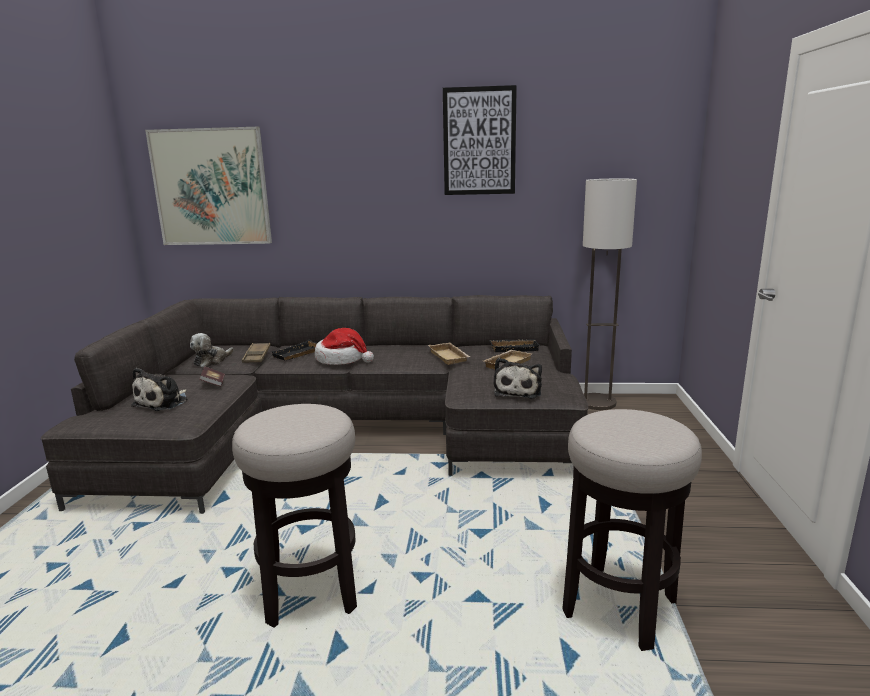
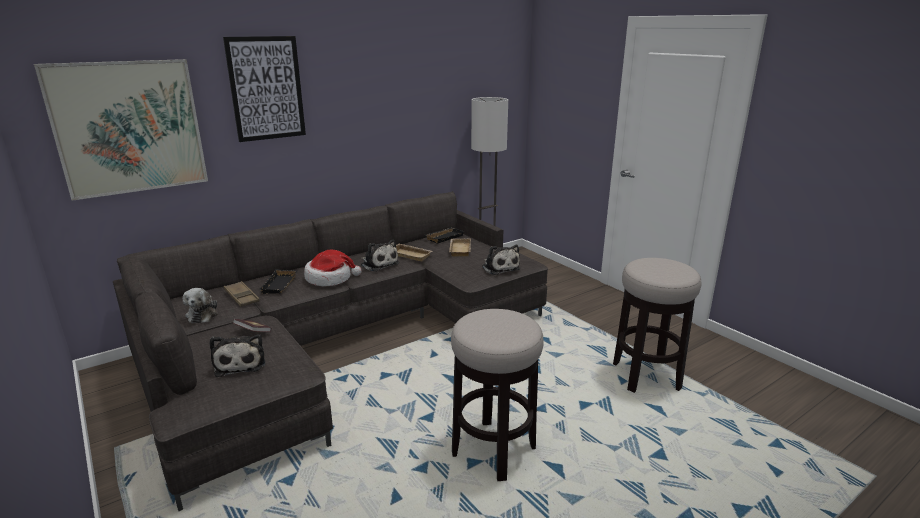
camera: 40 degrees left, 5 degrees up
(405, 357) = (378, 264): none -> plush toy
(479, 141) = (392, 71): picture -> picture (266, 88)

